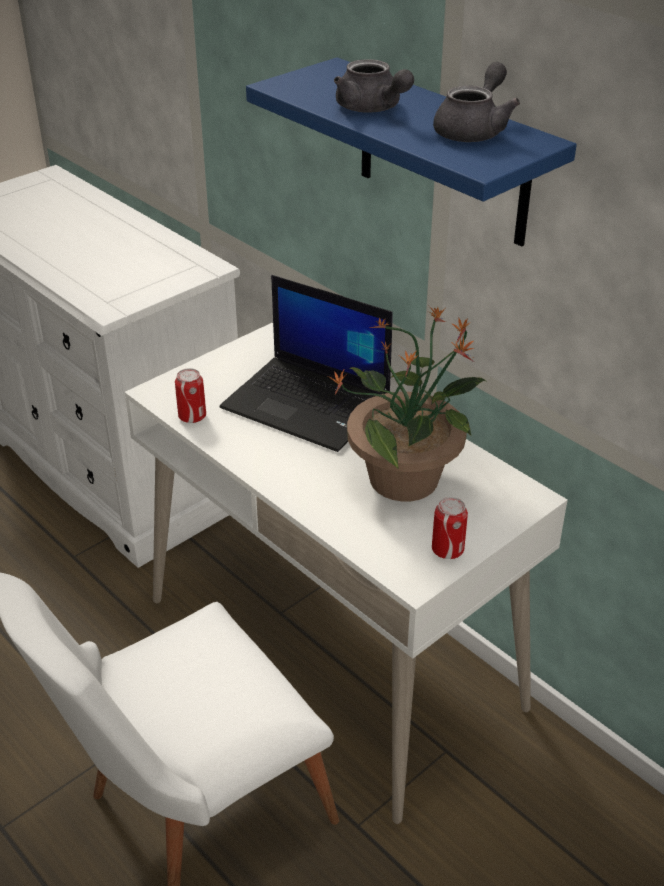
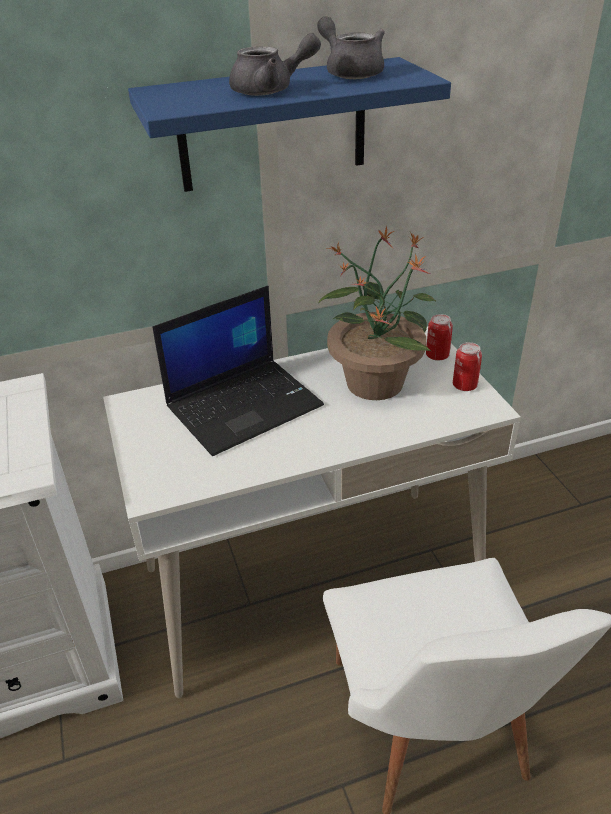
camera: 65 degrees left, 0 degrees up
(192, 416) = (210, 478): can -> can (437, 355)

